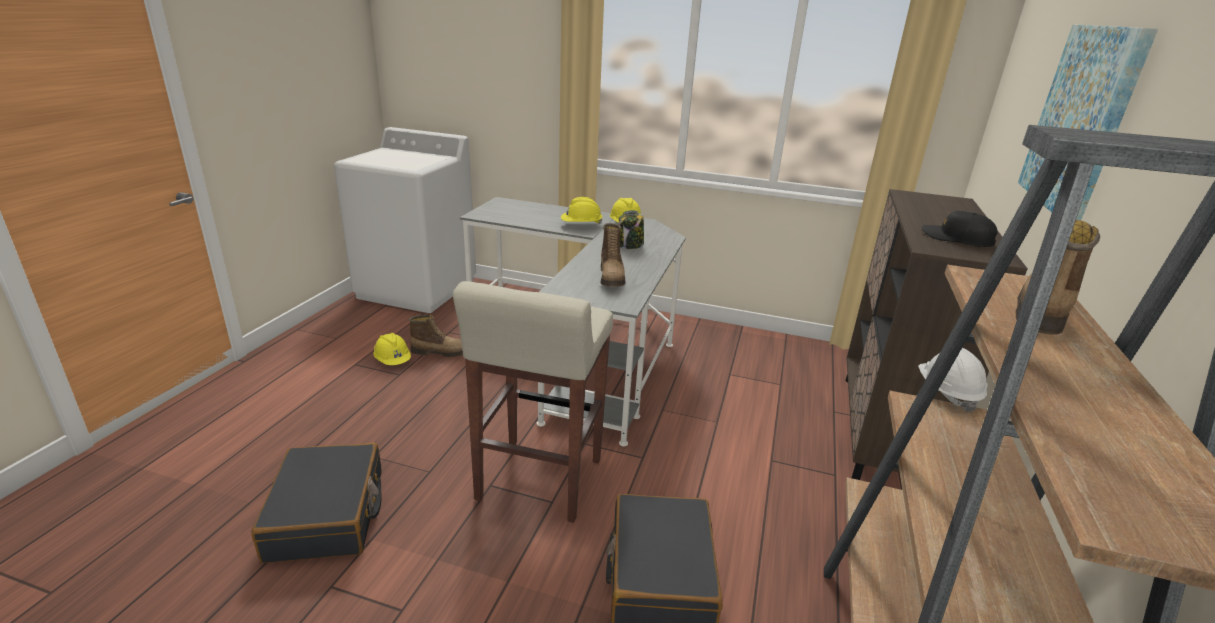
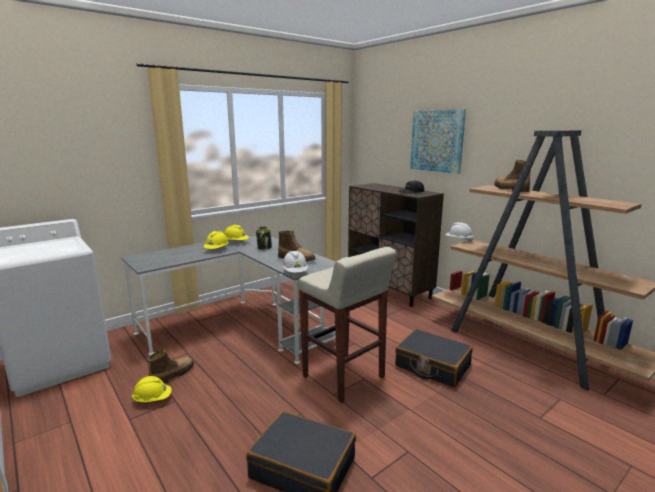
camera: 55 degrees left, 10 degrees down
(556, 290) = (295, 272): none -> white hard hat

